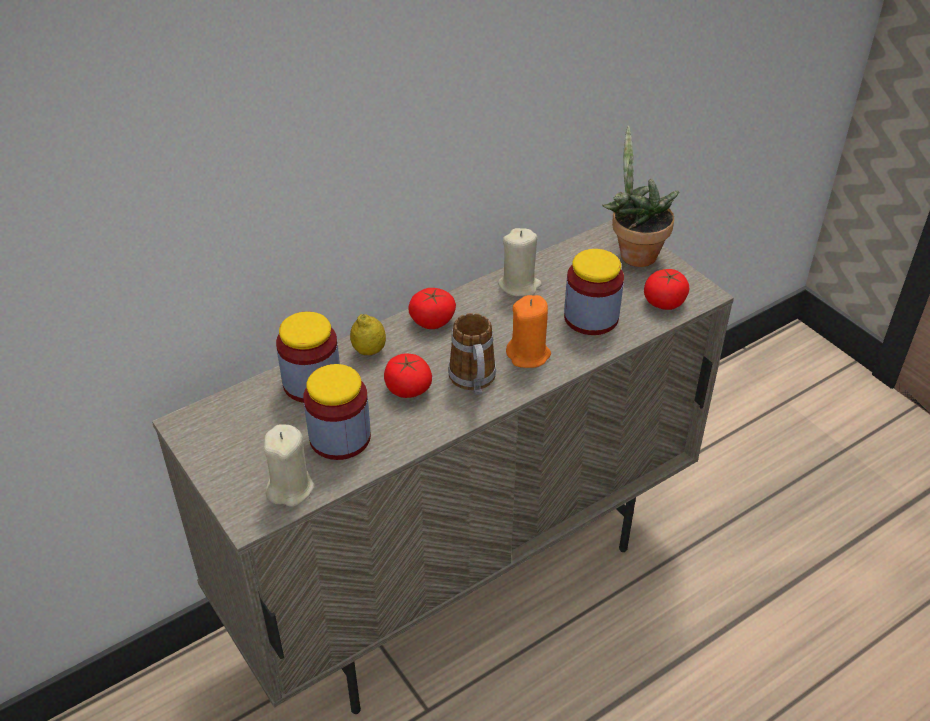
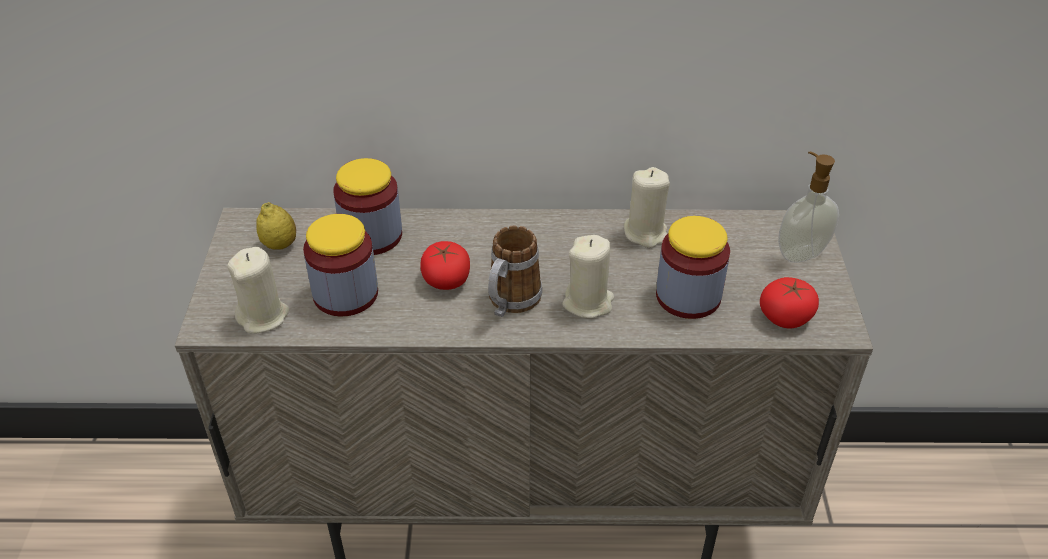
camera: 35 degrees right, 0 degrees up
(369, 350) = (447, 230): lemon -> lemon (279, 245)
(432, 320) = (530, 229): tomato -> none
(528, 354) = (588, 302): orange candle -> beige candle
(633, 253) = (800, 253): potted plant -> soap dispenser

